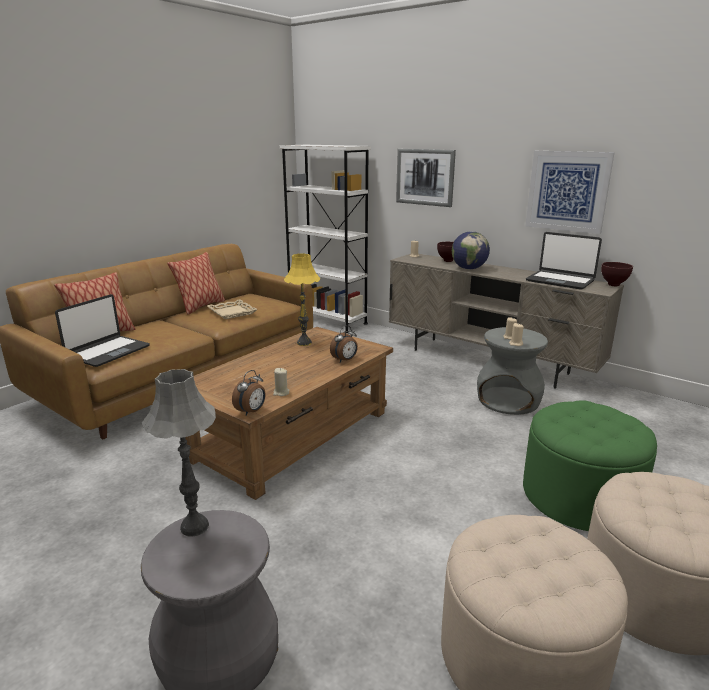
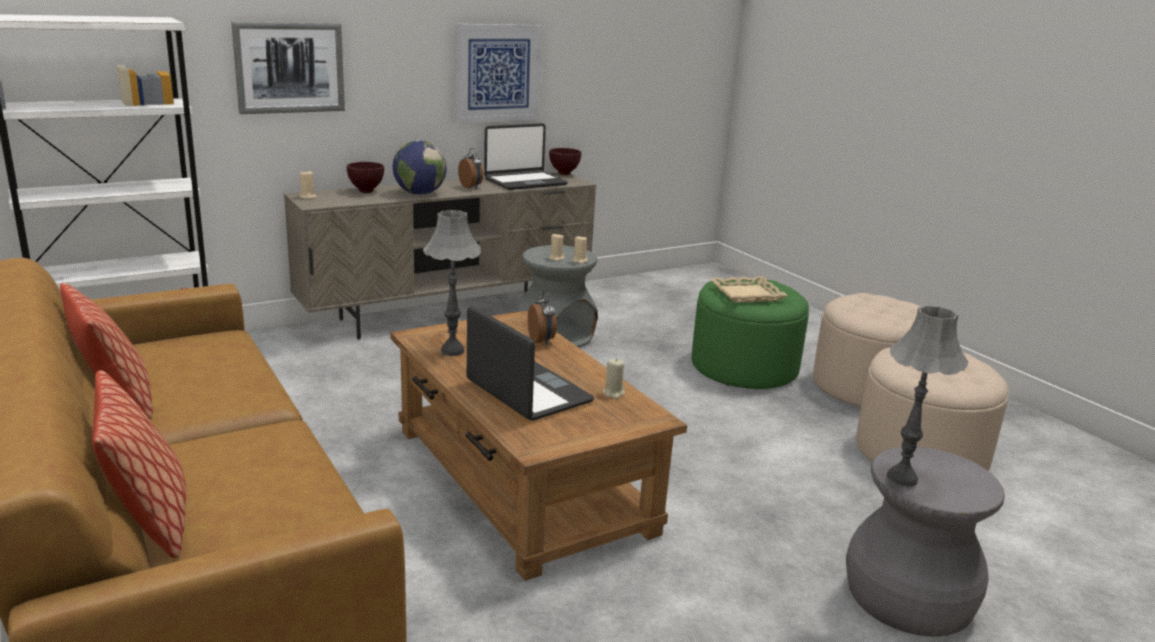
camera: 70 degrees left, 0 degrees up
(107, 352) = (279, 518): laptop -> laptop (527, 392)
(232, 312) = (213, 378): beige tray -> beige tray (746, 294)
(251, 411) = (656, 418): alarm clock -> alarm clock (471, 187)
(304, 343) = (452, 351): yellow table lamp -> grey table lamp

